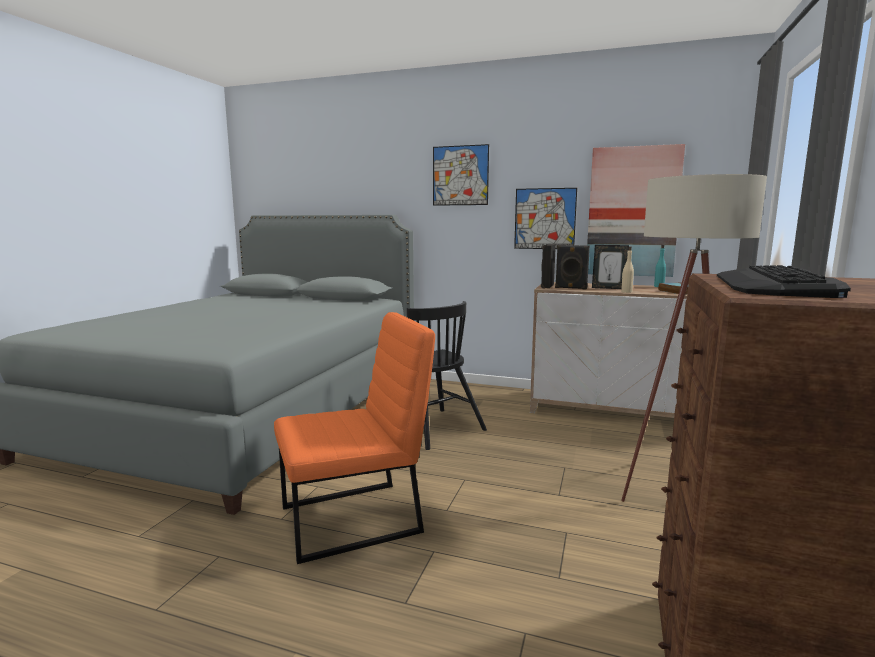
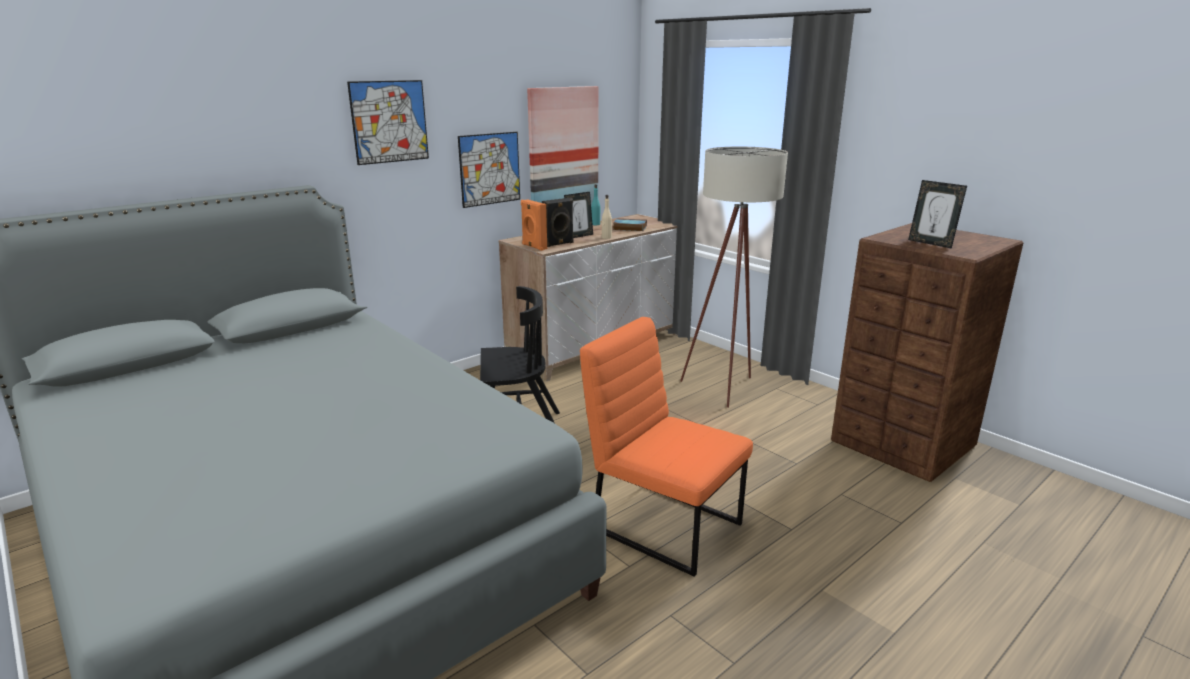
camera: 60 degrees left, 10 degrees up
(355, 519) = (663, 524): orange chair -> orange chair turned 60 degrees counterclockwise
(546, 286) = (533, 247): black speaker -> orange speaker
(773, 284) = (931, 243): keyboard -> picture frame

